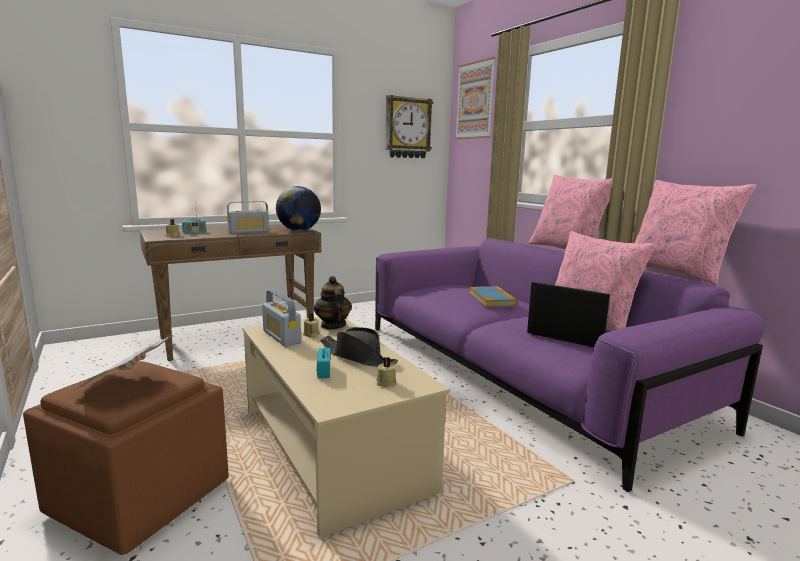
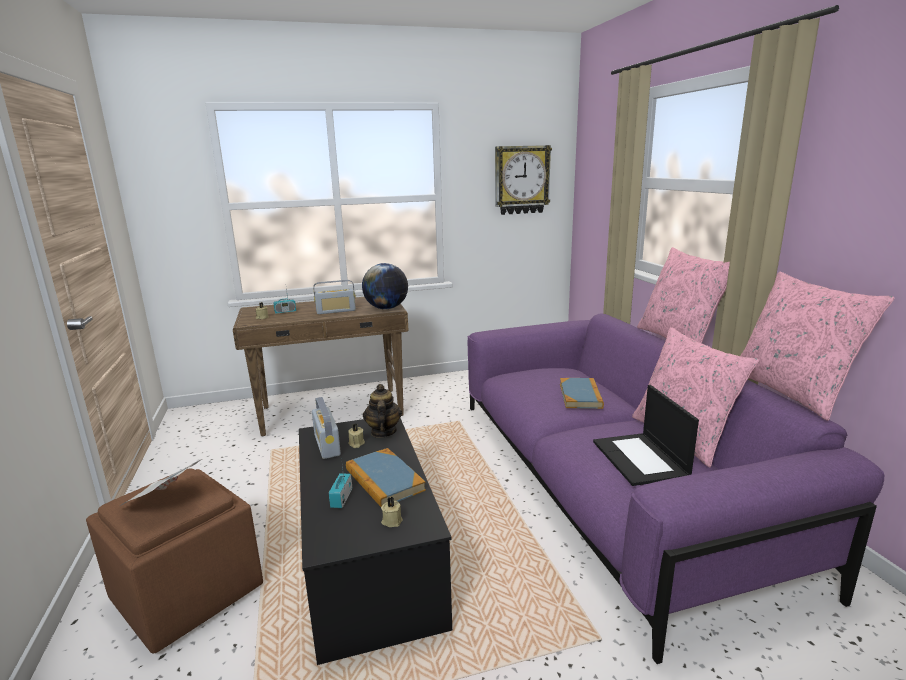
camera: 15 degrees right, 5 degrees up
(332, 448) = (369, 560): beige coffee table -> black coffee table
(358, 357) = (384, 480): black hat -> book
(475, 100) = (598, 146): picture -> none
(569, 334) = (641, 459): laptop -> laptop turned 150 degrees counterclockwise

